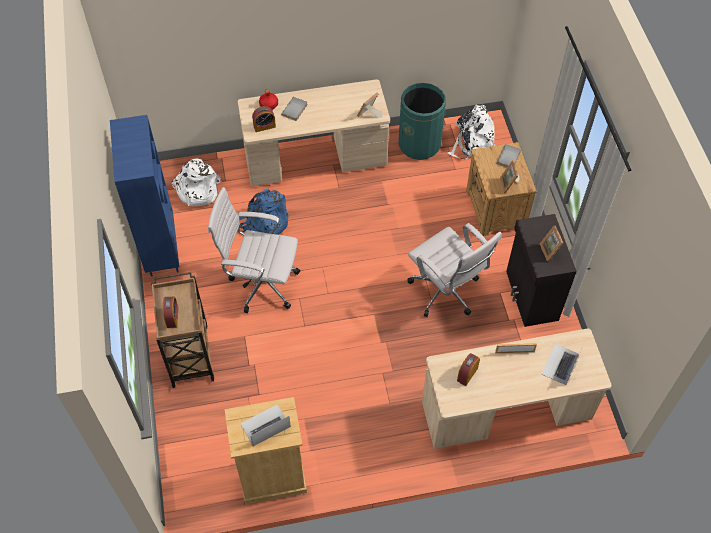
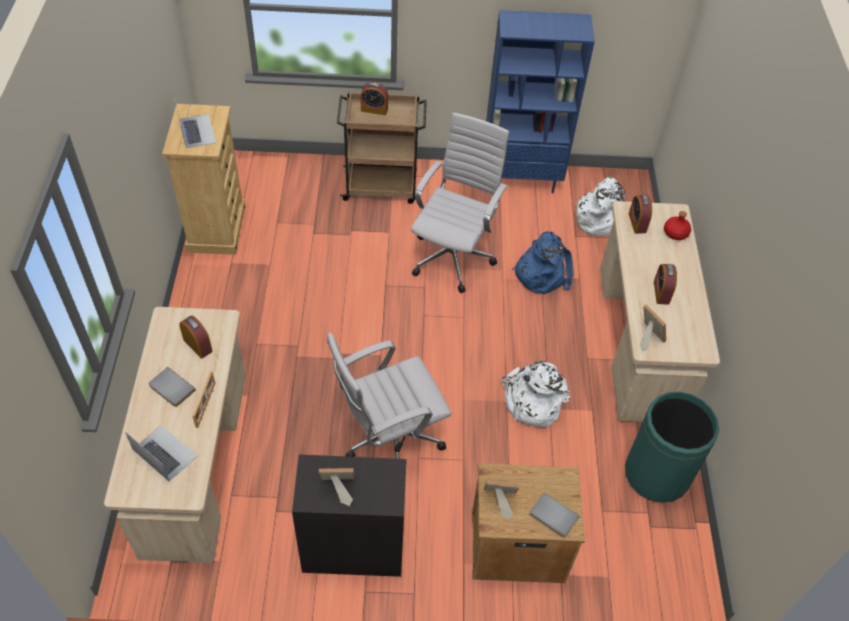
camera: 100 degrees right, 5 degrees down
(295, 110) = (664, 258): grey book -> grey book (171, 389)
(328, 110) = (661, 292): none -> alarm clock
(471, 143) = (653, 549): white backpack -> white backpack (532, 401)

